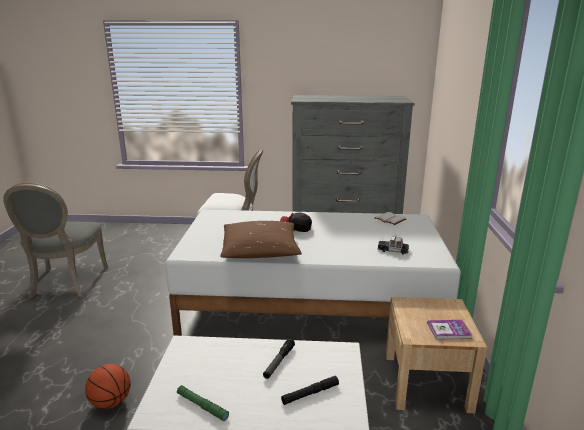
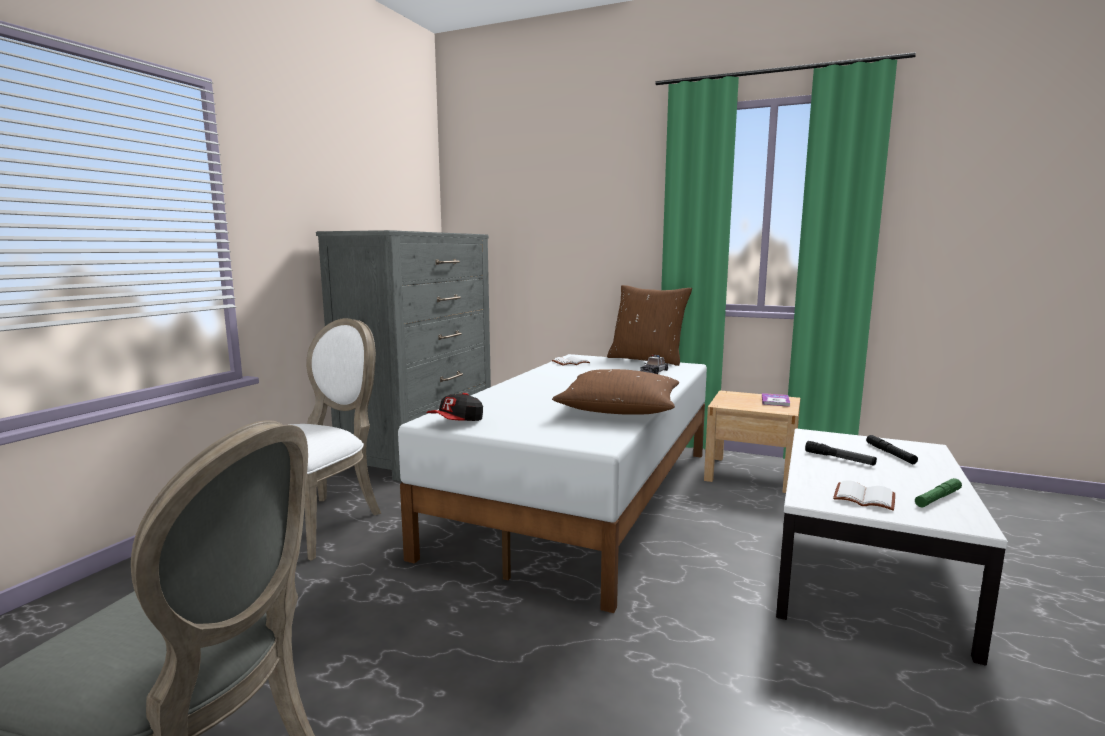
camera: 70 degrees left, 10 degrees down
(110, 402) = (785, 694): basketball -> none
(193, 368) = (865, 497): none -> white book
(296, 228) = (557, 390): cap -> cap (457, 422)
(442, 243) = (647, 359): none -> brown pillow

